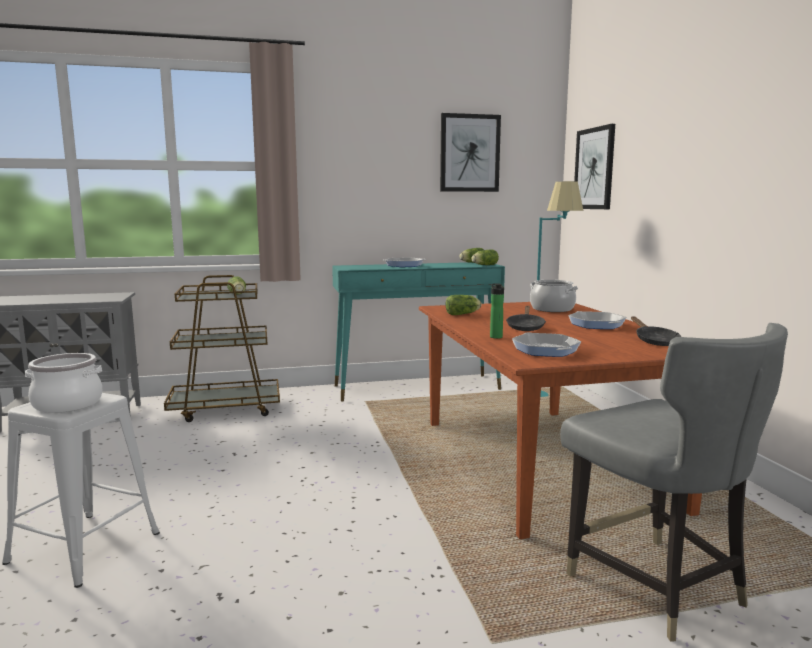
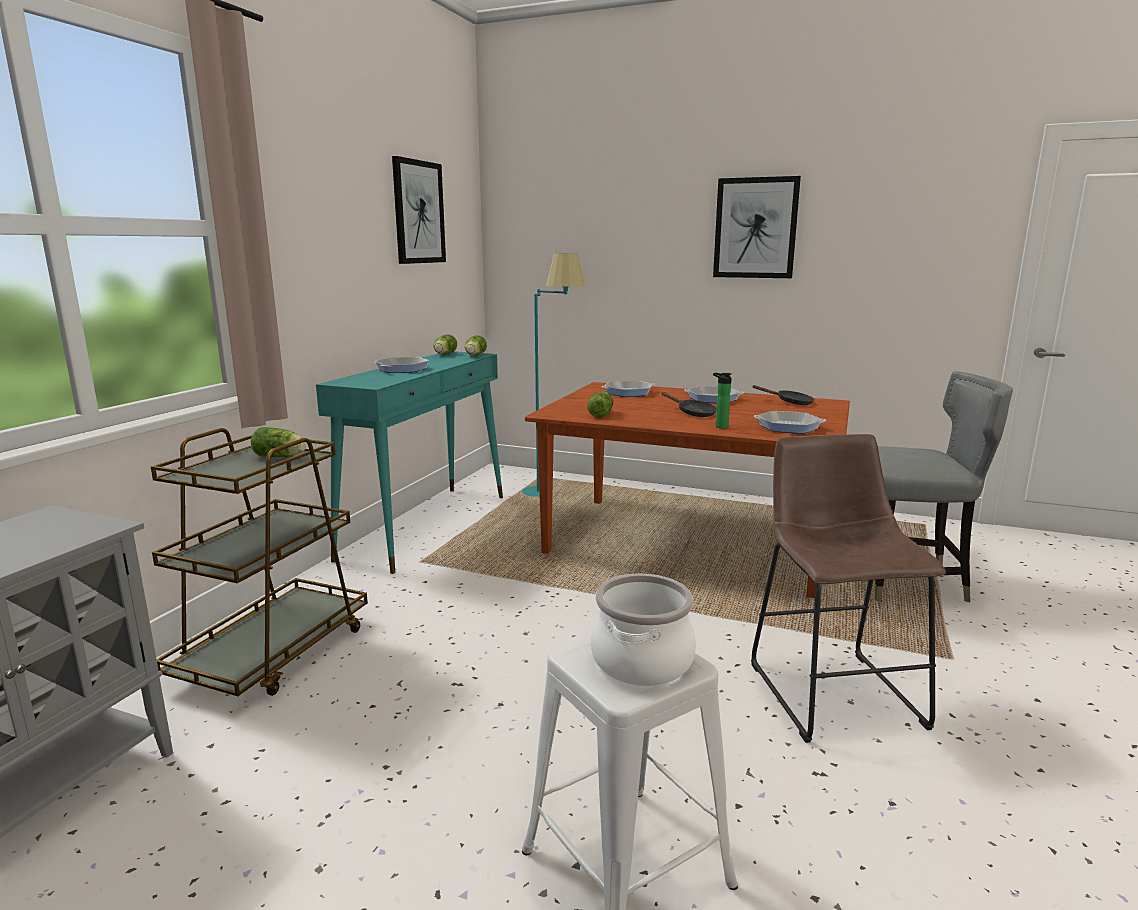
camera: 55 degrees left, 5 degrees up
(354, 579) = (831, 688): none -> brown stool
(552, 309) = (628, 392): cooking pot -> frying pan
(594, 168) = (547, 236): picture -> picture (755, 228)

